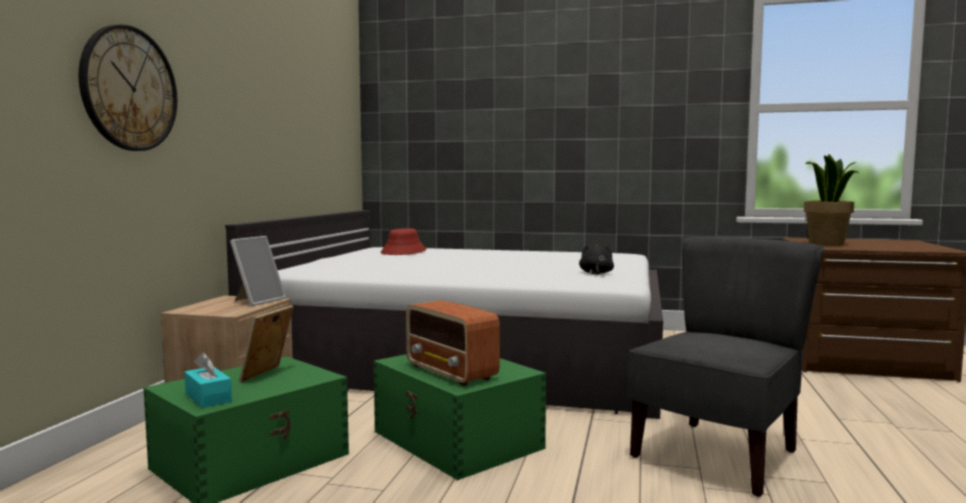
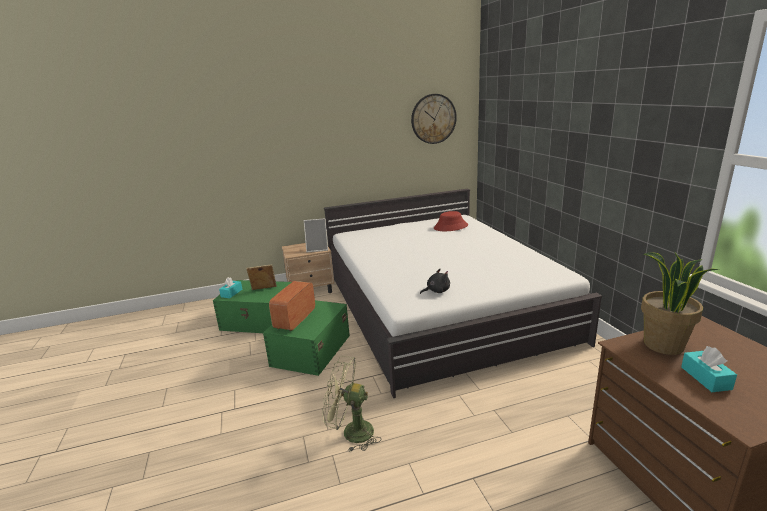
camera: 60 degrees right, 15 degrees up
(129, 89) = (262, 153): wall clock -> wall clock (433, 119)
(718, 455) = (351, 432): grey chair -> green fan
(882, 246) = (705, 378): none -> turquoise tissue box

